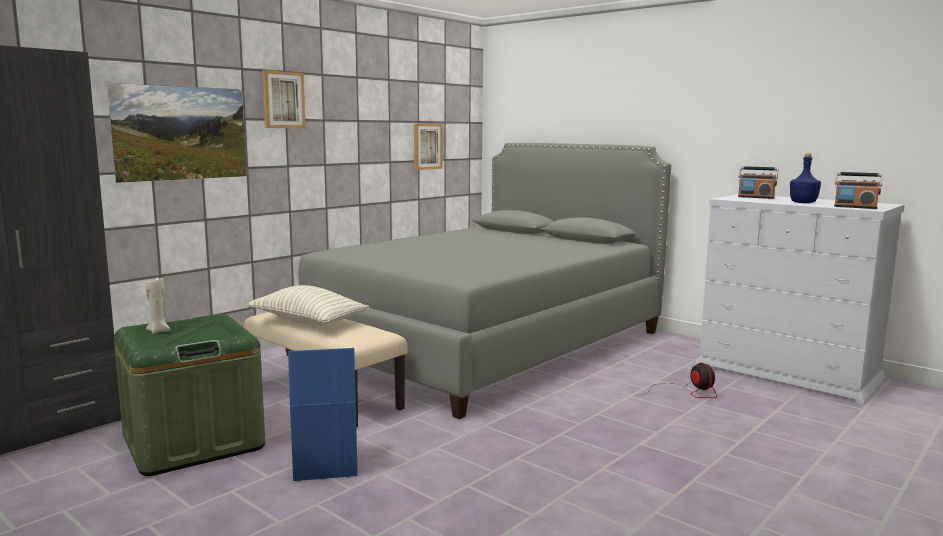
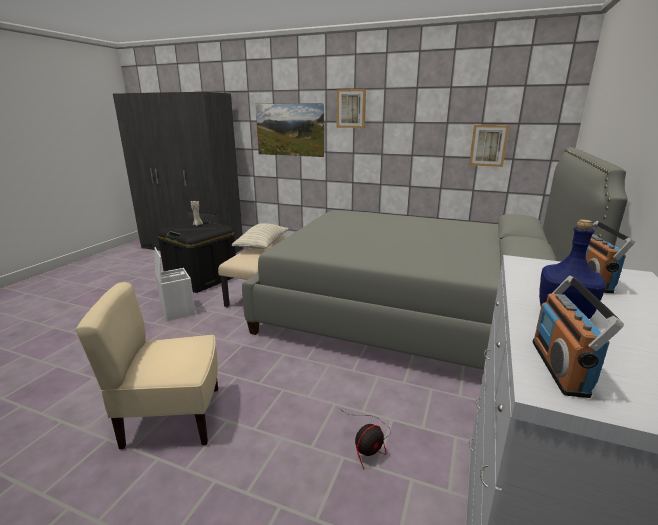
camera: 70 degrees right, 10 degrees up
(193, 442) = (202, 278): green storage box -> black storage box
(324, 466) = (177, 311): blue storage box -> white storage box
(628, 472) = (172, 418): none -> beige chair

